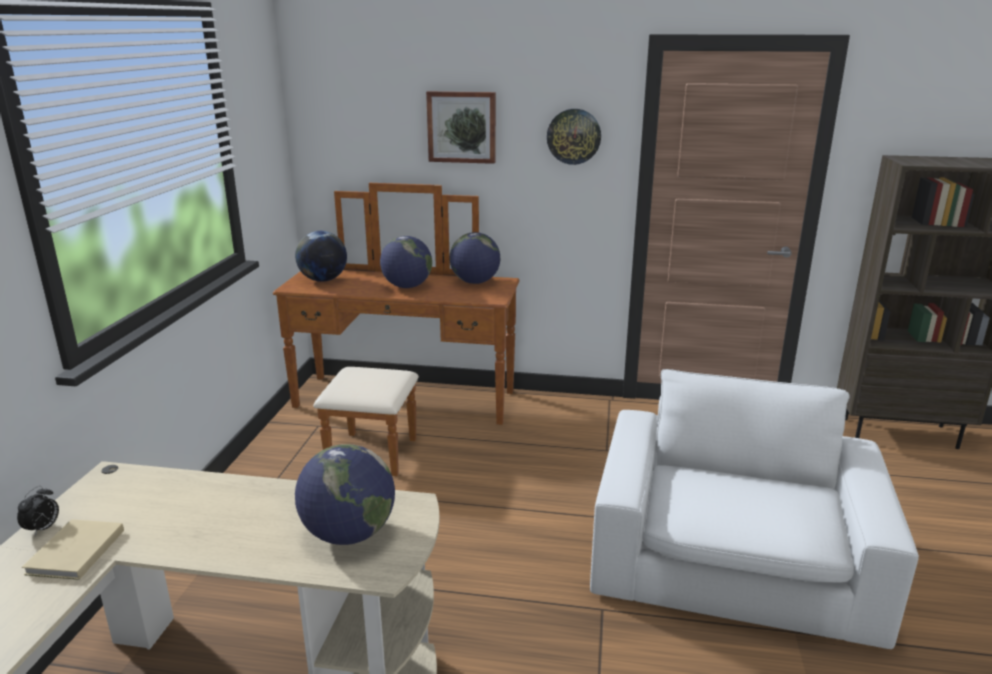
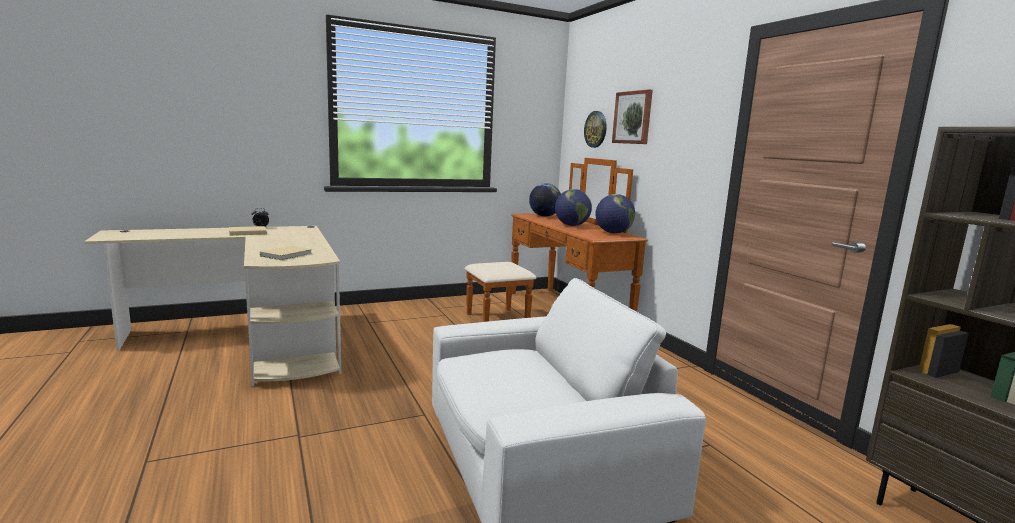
camera: 55 degrees right, 10 degrees down
(349, 534) = (288, 255): globe -> beige book
(574, 136) = (693, 122): wall clock -> wall clock (596, 129)

